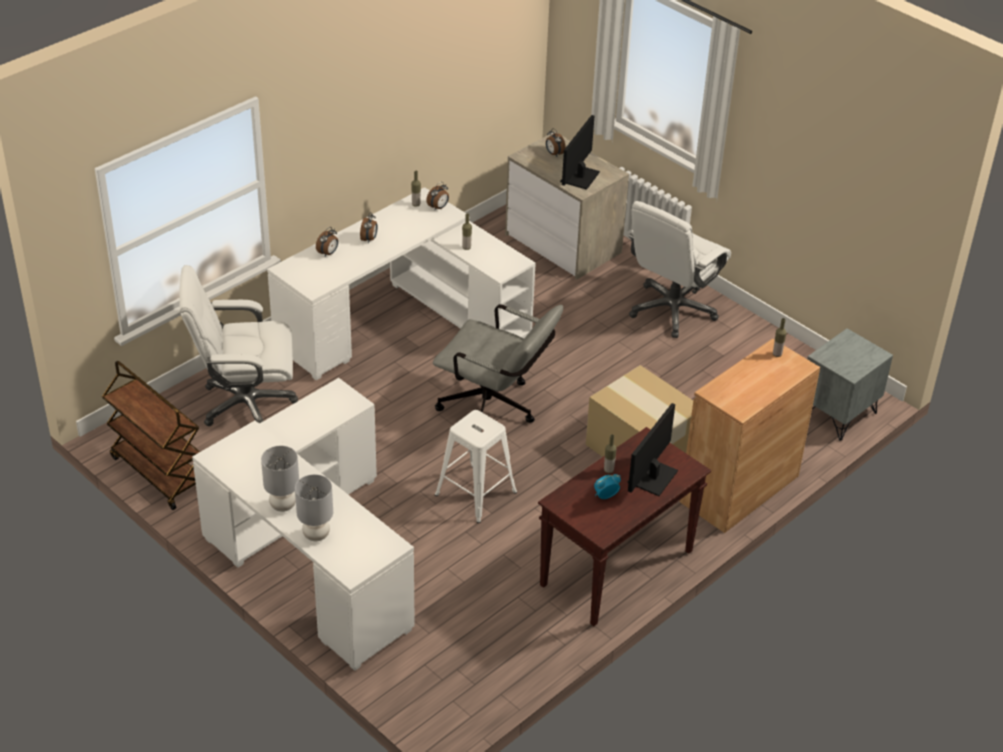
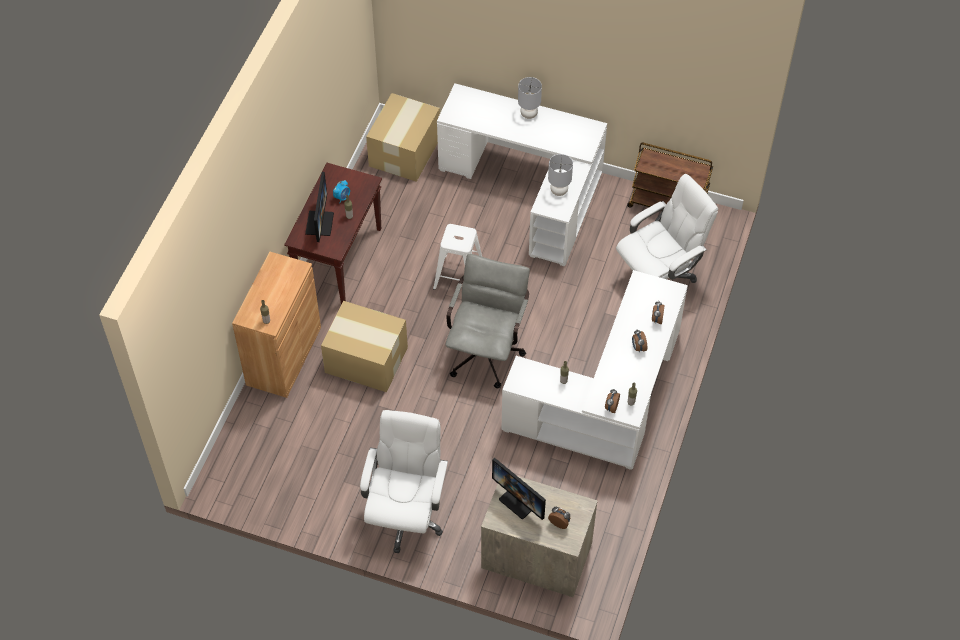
camera: 155 degrees right, 15 degrees up
(316, 534) = (496, 105): grey table lamp -> grey table lamp (559, 191)
(445, 677) = (404, 152): none -> cardboard box
(495, 410) = (487, 350): grey office chair -> grey office chair turned 105 degrees clockwise
(580, 177) = (520, 500): monitor -> monitor turned 135 degrees clockwise
(838, 414) = (233, 458): grey nightstand -> none

